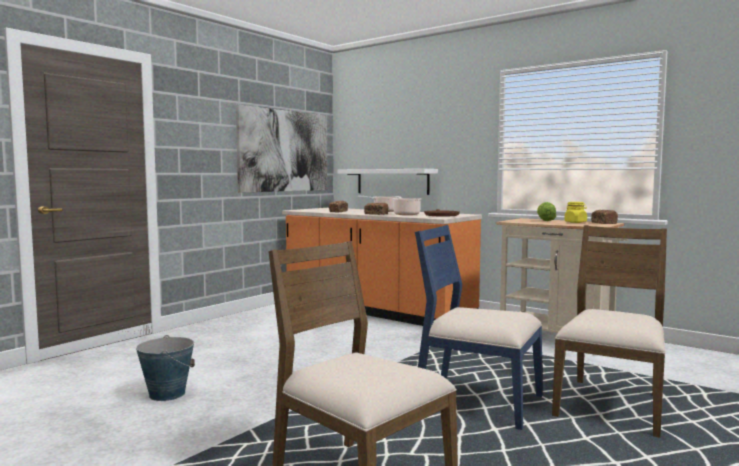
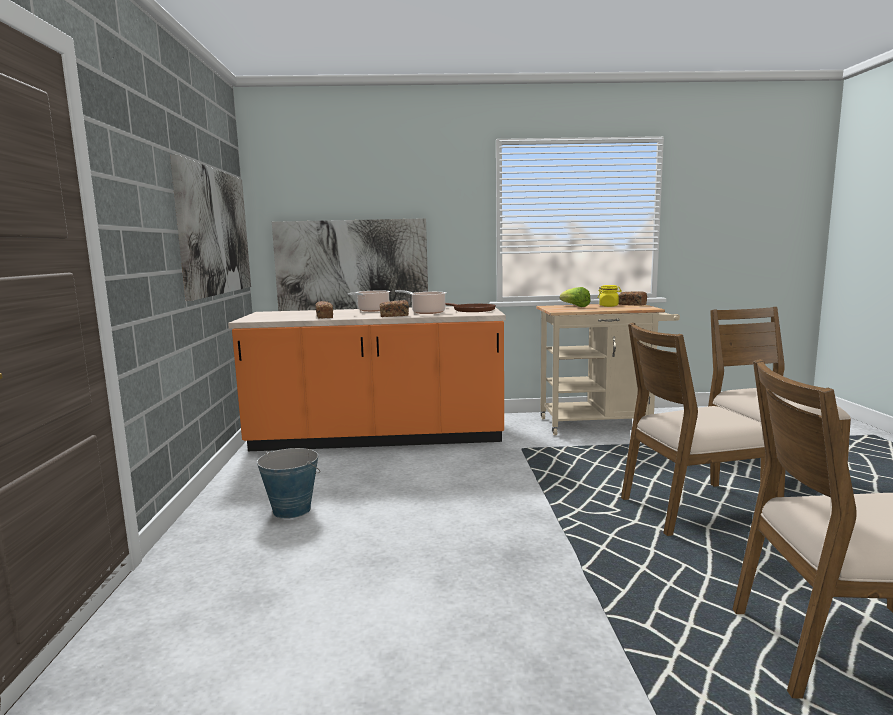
camera: 40 degrees left, 5 degrees up
(167, 394) = (406, 658): bucket -> bucket (291, 510)
(392, 181) = (352, 271): white shelf -> picture
(477, 401) = (694, 510): blue chair -> brown chair

